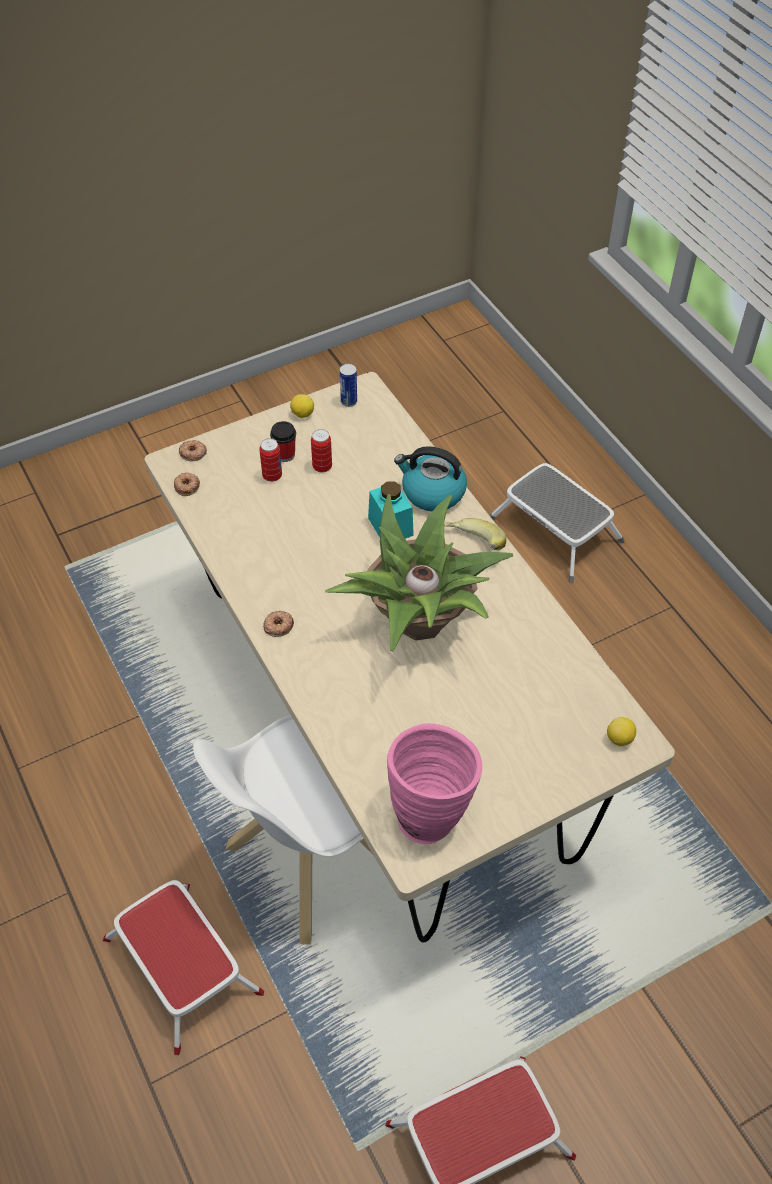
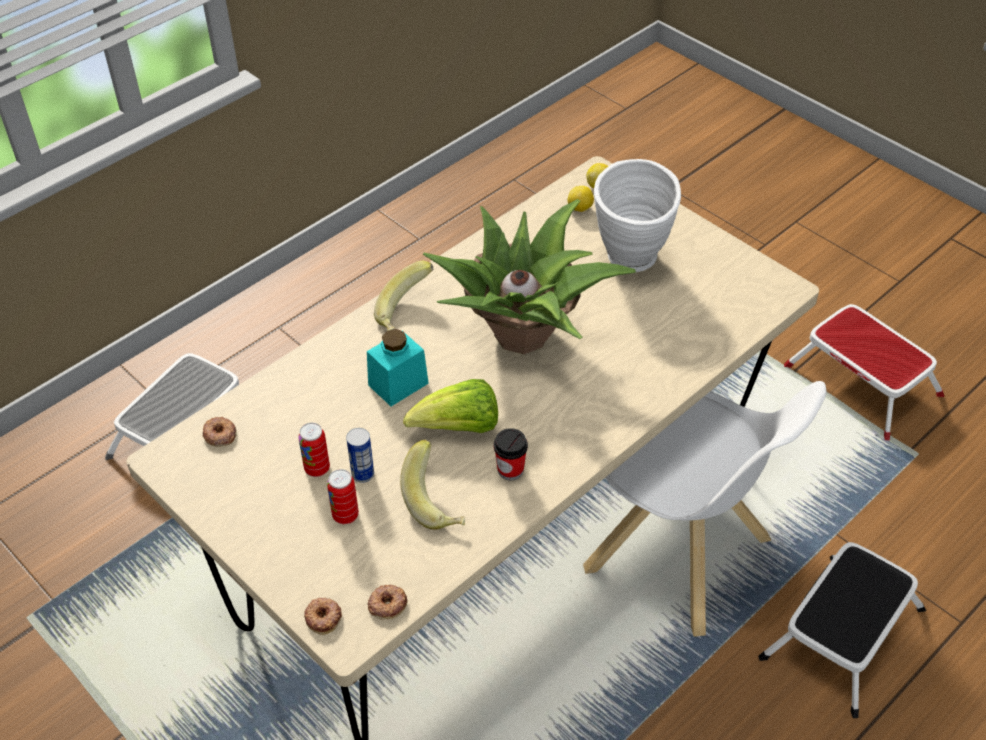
camera: 105 degrees left, 5 degrees down
(183, 965) = (842, 633): red step ladder -> black step ladder
(261, 528) = (437, 502): none -> banana
(278, 625) = (575, 447): donut -> donut (219, 434)
(285, 454) = (304, 512): cup -> cup (510, 470)
(302, 414) = (223, 513): lemon -> lemon (580, 209)
(328, 555) = (459, 428): none -> lettuce
(349, 401) = (190, 470): can -> can (363, 474)
(430, 812) = (734, 286): pink vase -> none
(432, 492) = (335, 359): kettle -> none
(488, 732) = (631, 264): none -> white vase

